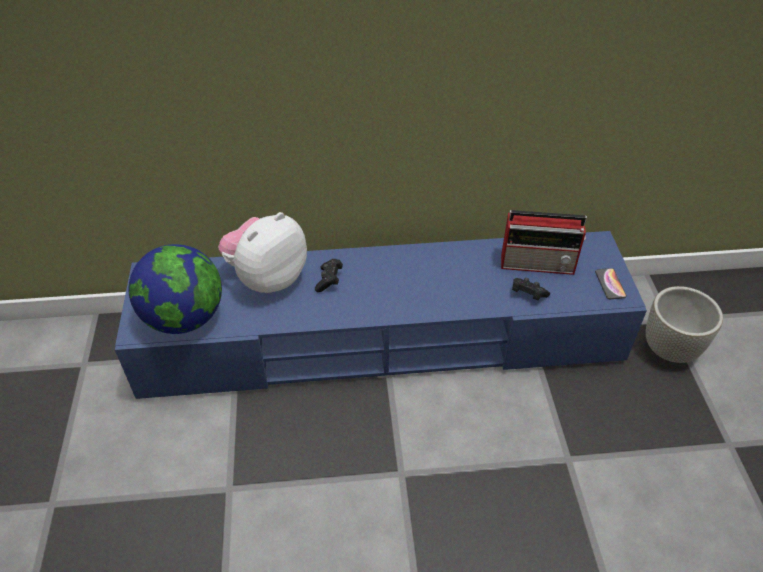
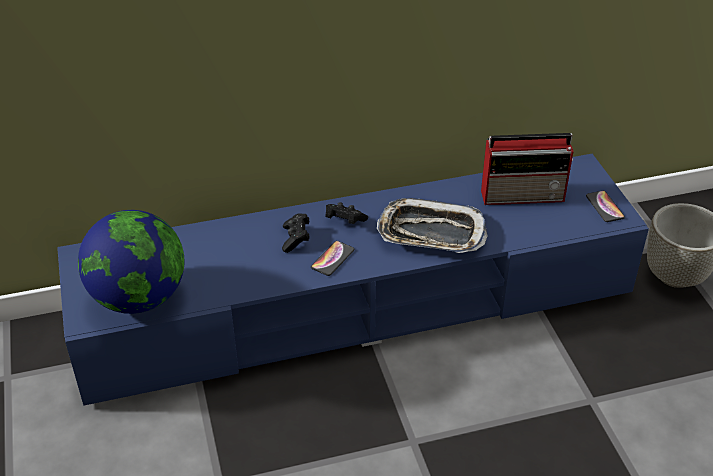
camera: 10 degrees left, 5 degrees down
(267, 278) = (224, 244): plush toy -> none
(356, 303) = (332, 259): none -> phone
(447, 290) = (431, 233): none -> tray
(527, 294) = (519, 227): black game controller -> black game controller (344, 221)

